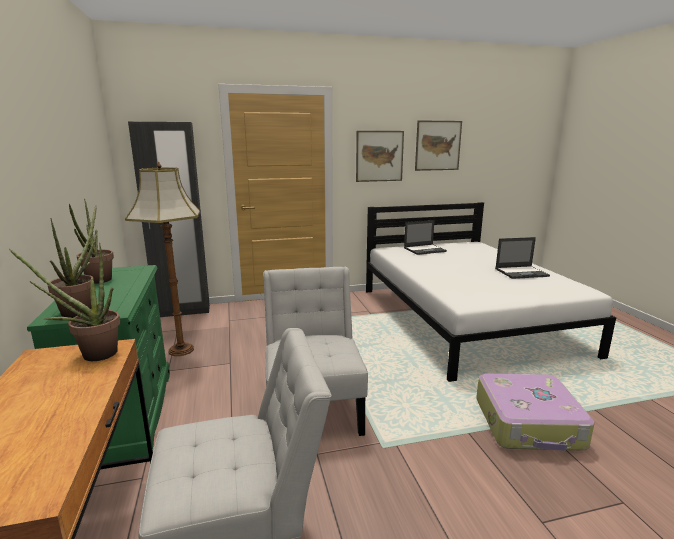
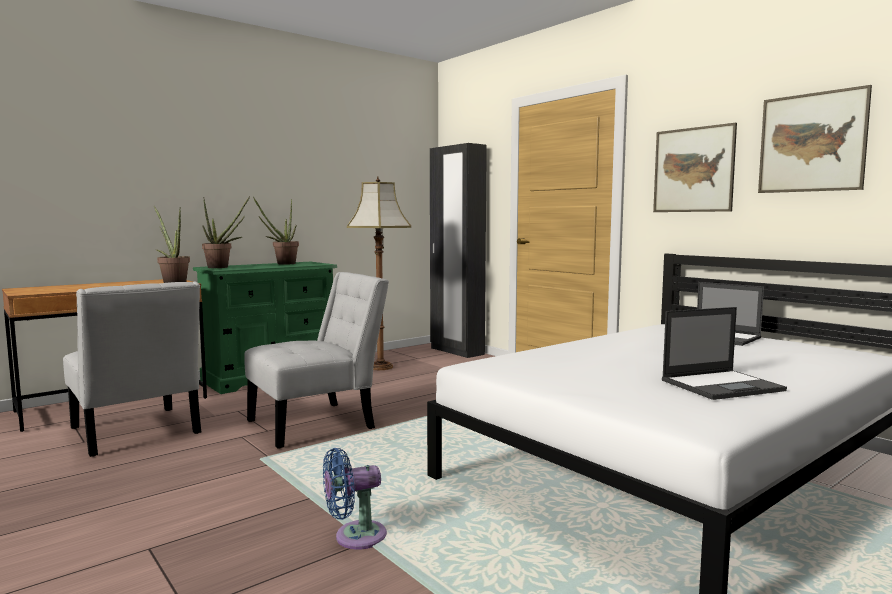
camera: 65 degrees right, 10 degrees down
(522, 272) = (722, 385): laptop -> laptop turned 75 degrees counterclockwise
(529, 423) = (355, 537): suitcase -> blue fan

